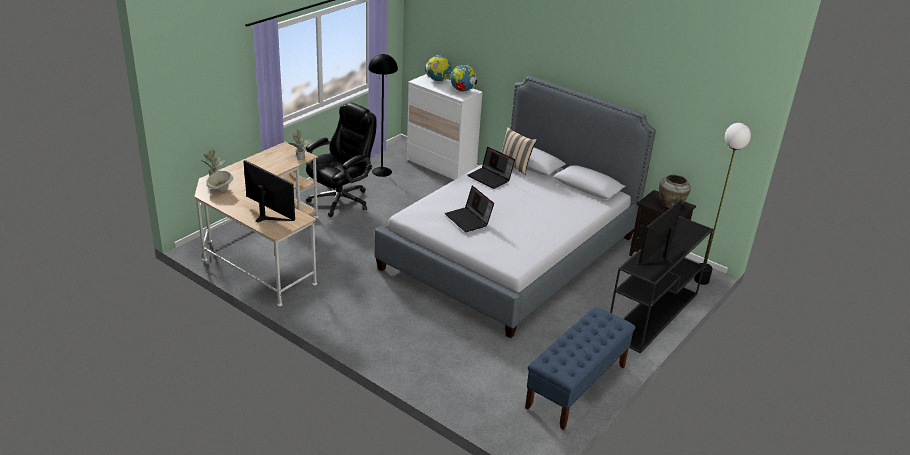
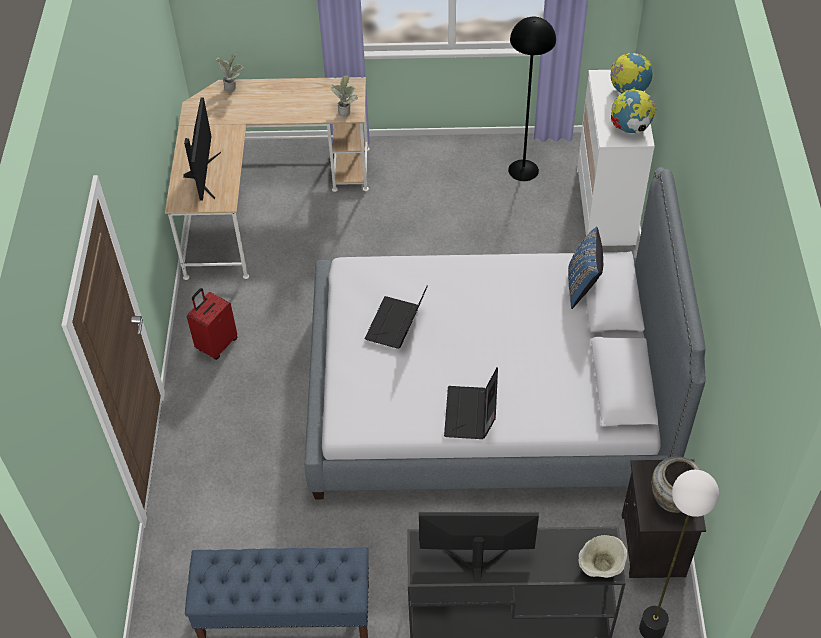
camera: 55 degrees right, 20 degrees up
(220, 189) = (213, 108): beige bowl -> beige bowl (601, 565)
(341, 200) = (421, 183): black office chair -> none
(350, 318) = (216, 344): none -> red suitcase
(490, 178) = (522, 283): laptop -> laptop (471, 414)
(515, 166) = (582, 286): beige pillow -> blue pillow

